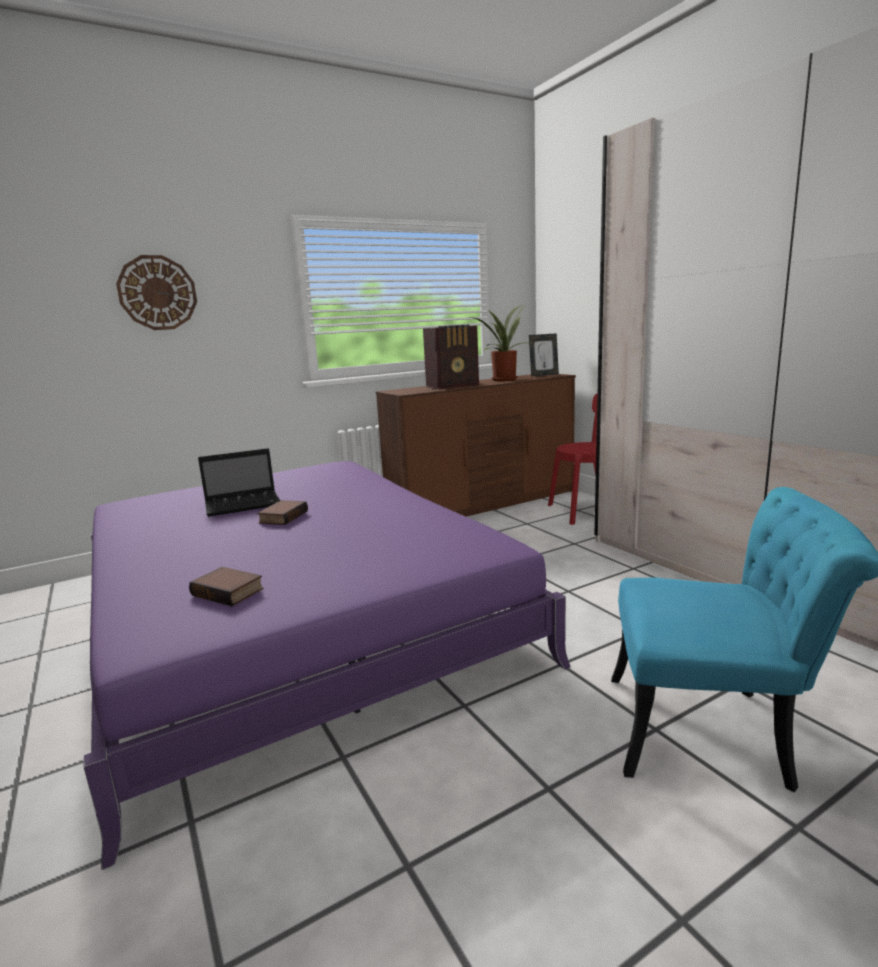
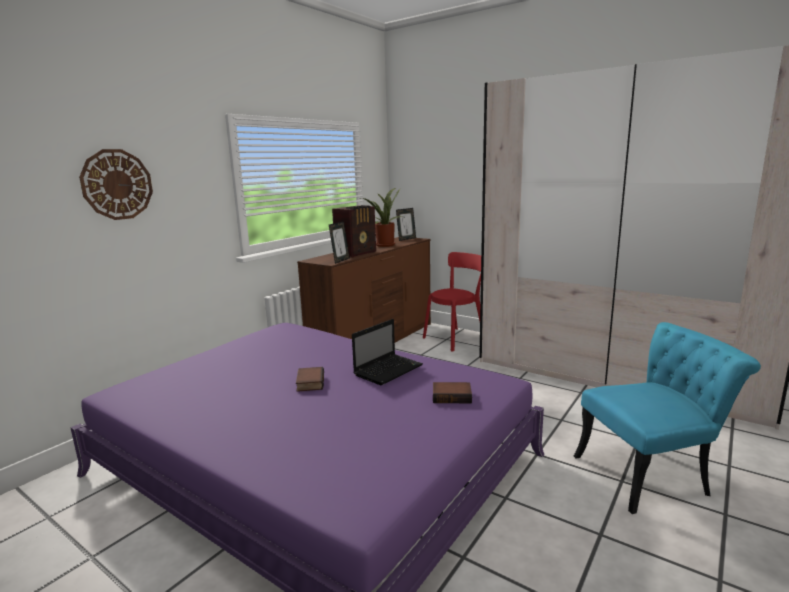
camera: 25 degrees left, 0 degrees up
(230, 591) = (360, 453): book -> book (452, 396)
(245, 505) = (255, 376): laptop -> laptop (389, 370)
(420, 391) = (340, 260): none -> picture frame

